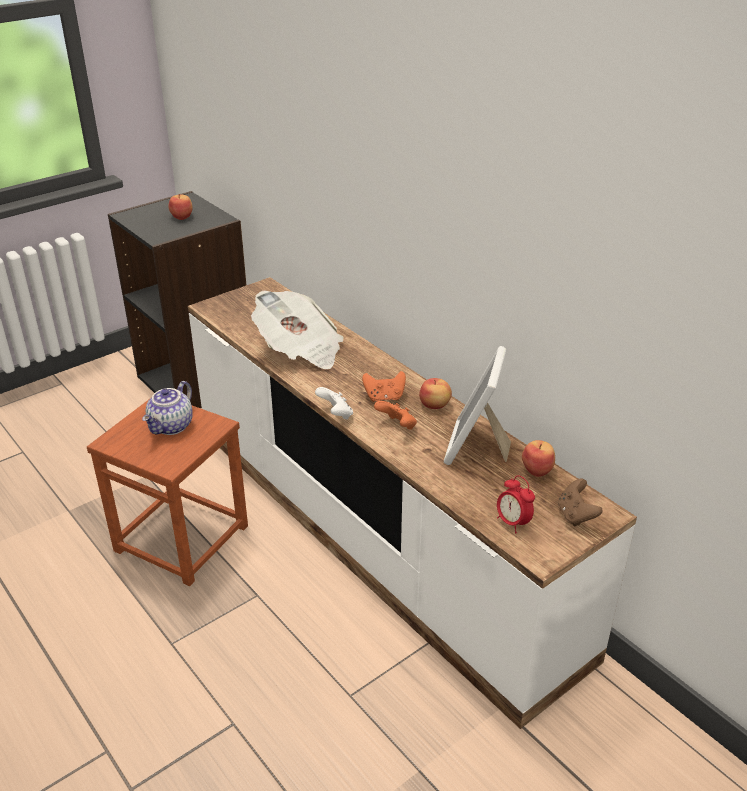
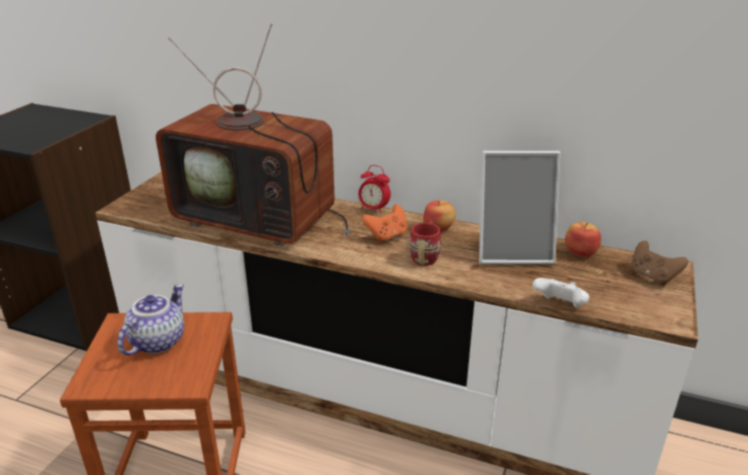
camera: 30 degrees left, 5 degrees down
(172, 426) = (157, 341): teapot -> teapot turned 150 degrees counterclockwise
(182, 216) = (43, 124): apple -> none
(300, 350) = (261, 219): newspaper -> television
(336, 414) = (357, 263): white game controller -> white game controller (559, 306)
(397, 426) = (426, 255): orange game controller -> red mug
(476, 447) = (513, 251): picture frame -> picture frame turned 75 degrees counterclockwise
(512, 522) = (615, 300): alarm clock -> alarm clock (373, 209)

